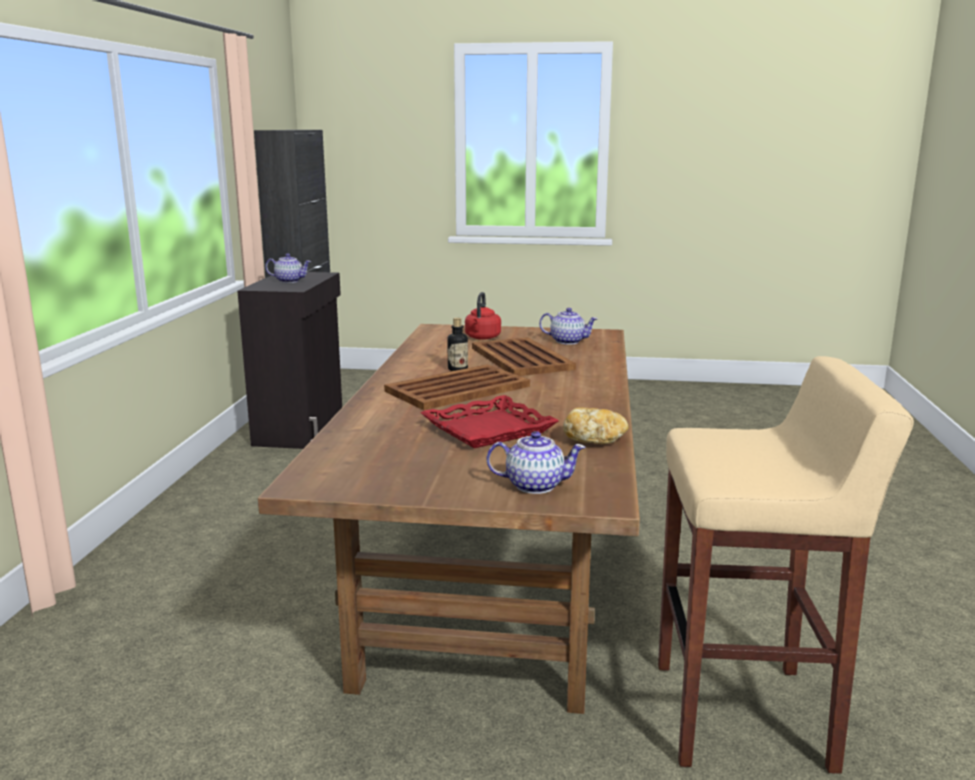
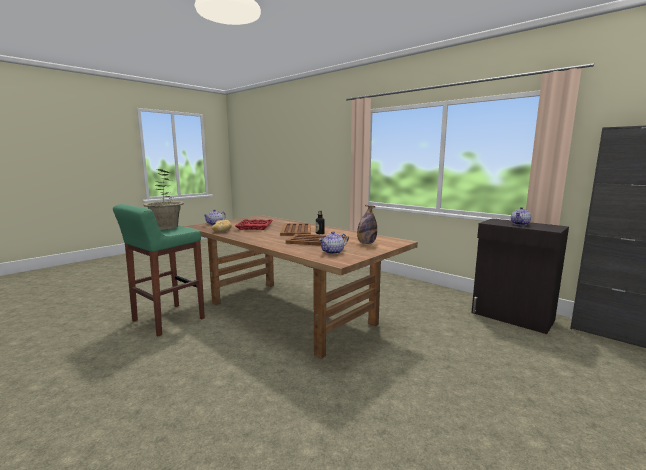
camera: 125 degrees right, 5 degrees down
(482, 338) = (366, 243): red kettle -> bottle
(740, 462) = (166, 227): none -> potted plant
(745, 716) = (167, 320): beige stool -> green stool

